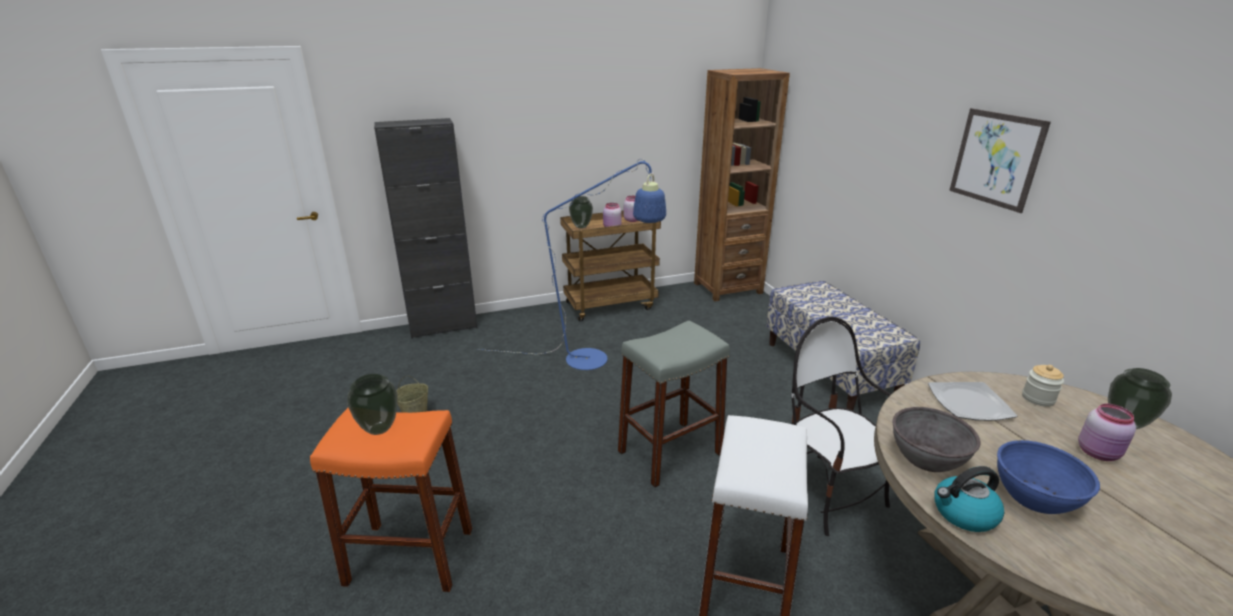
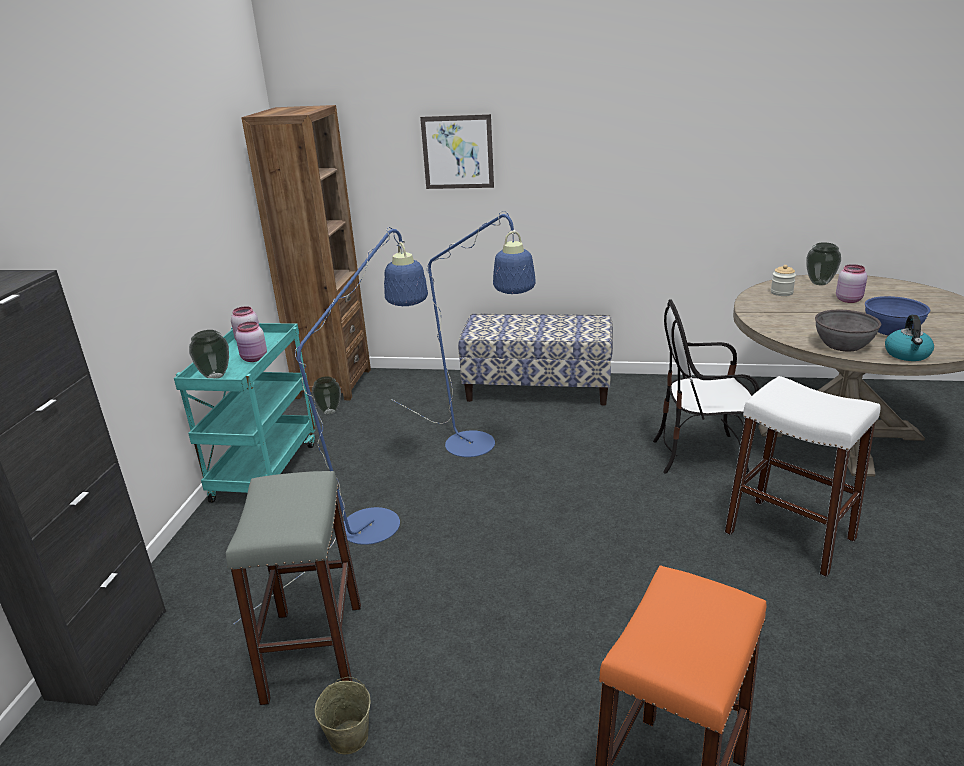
camera: 60 degrees left, 0 degrees up
(378, 429) = (683, 632): vase -> vase (329, 412)
(610, 305) = (265, 470): brown cart -> turquoise cart
(670, 452) = (597, 519): grey stool -> grey stool (314, 651)
(711, 370) = (479, 448): none -> blue floor lamp
(968, 403) = (778, 312): plate -> none
(996, 159) = (636, 139): picture -> picture (457, 152)

